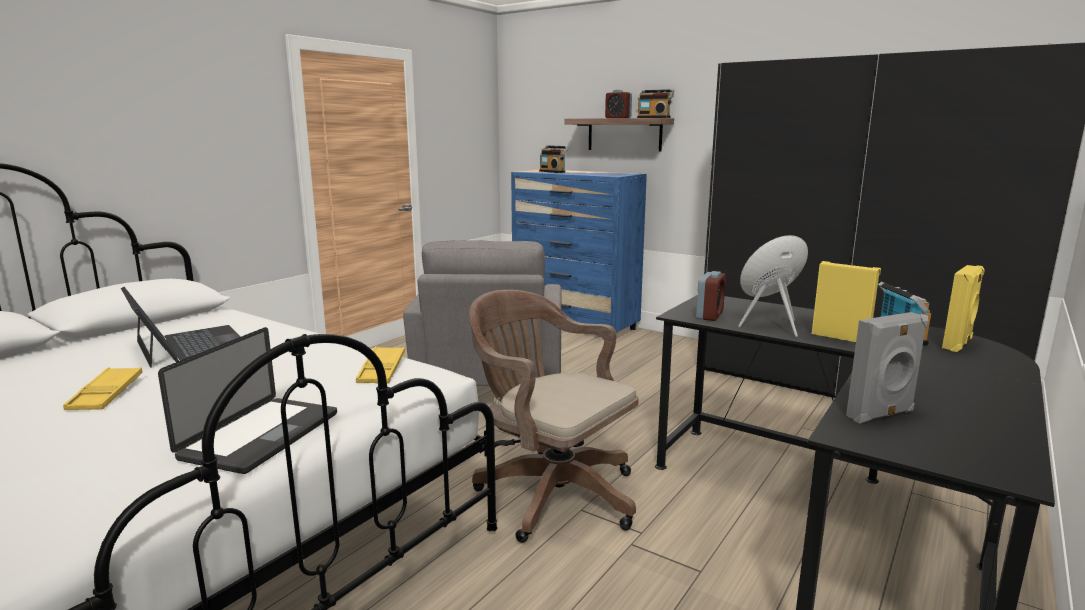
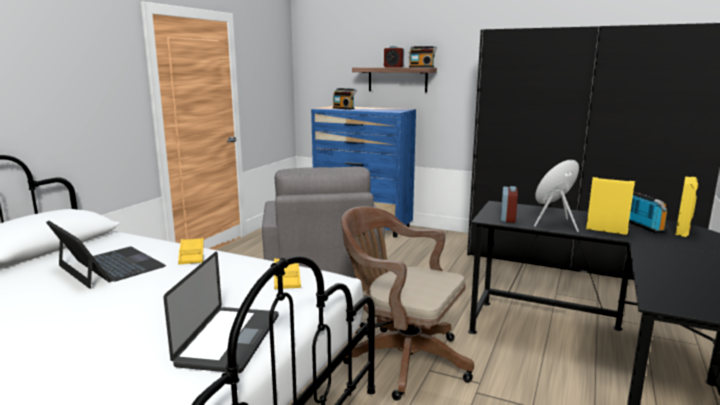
camera: 10 degrees left, 0 degrees up
(106, 394) = (68, 315): yellow tray -> yellow tray (191, 255)
(881, 415) = (672, 286): grey speaker -> none

